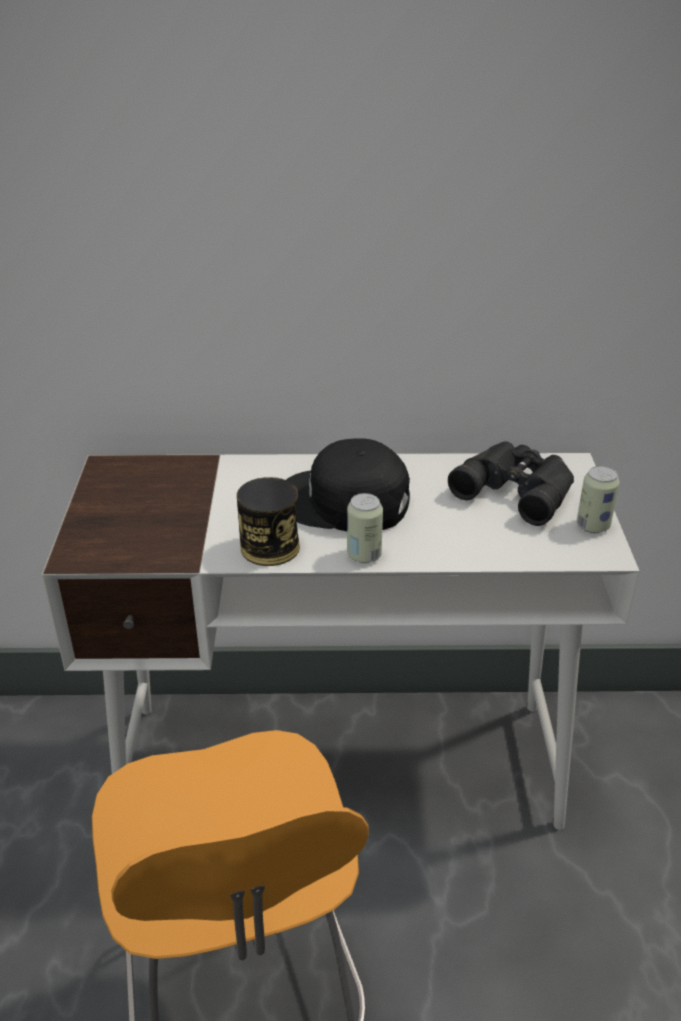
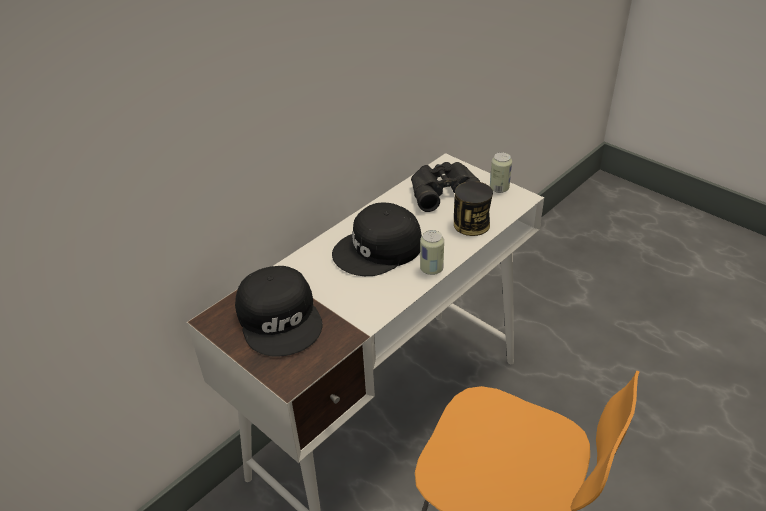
camera: 45 degrees left, 5 degrees up
(156, 502) = (281, 318): none -> black cap
(270, 547) = (382, 297): can -> can (471, 224)

